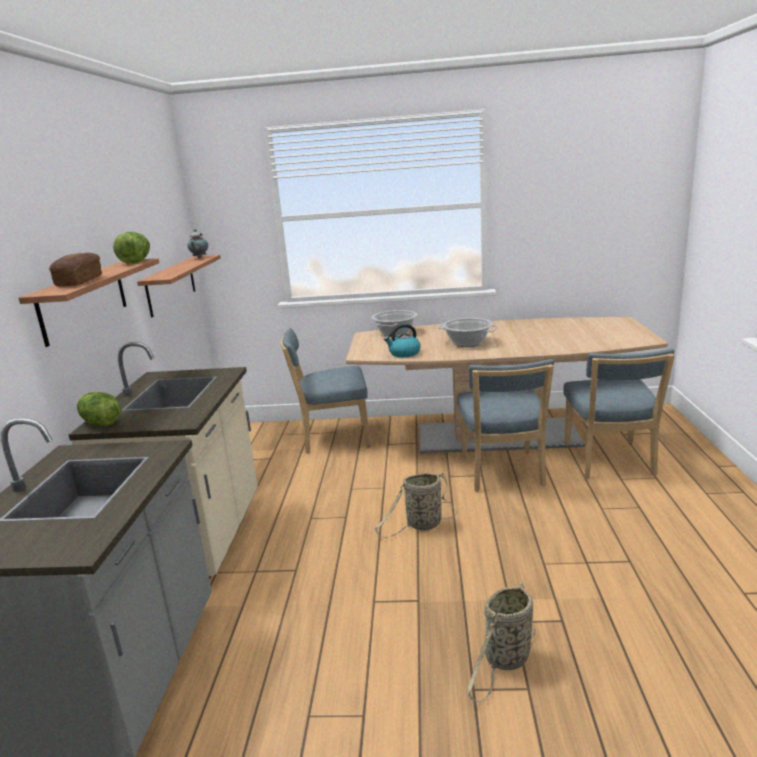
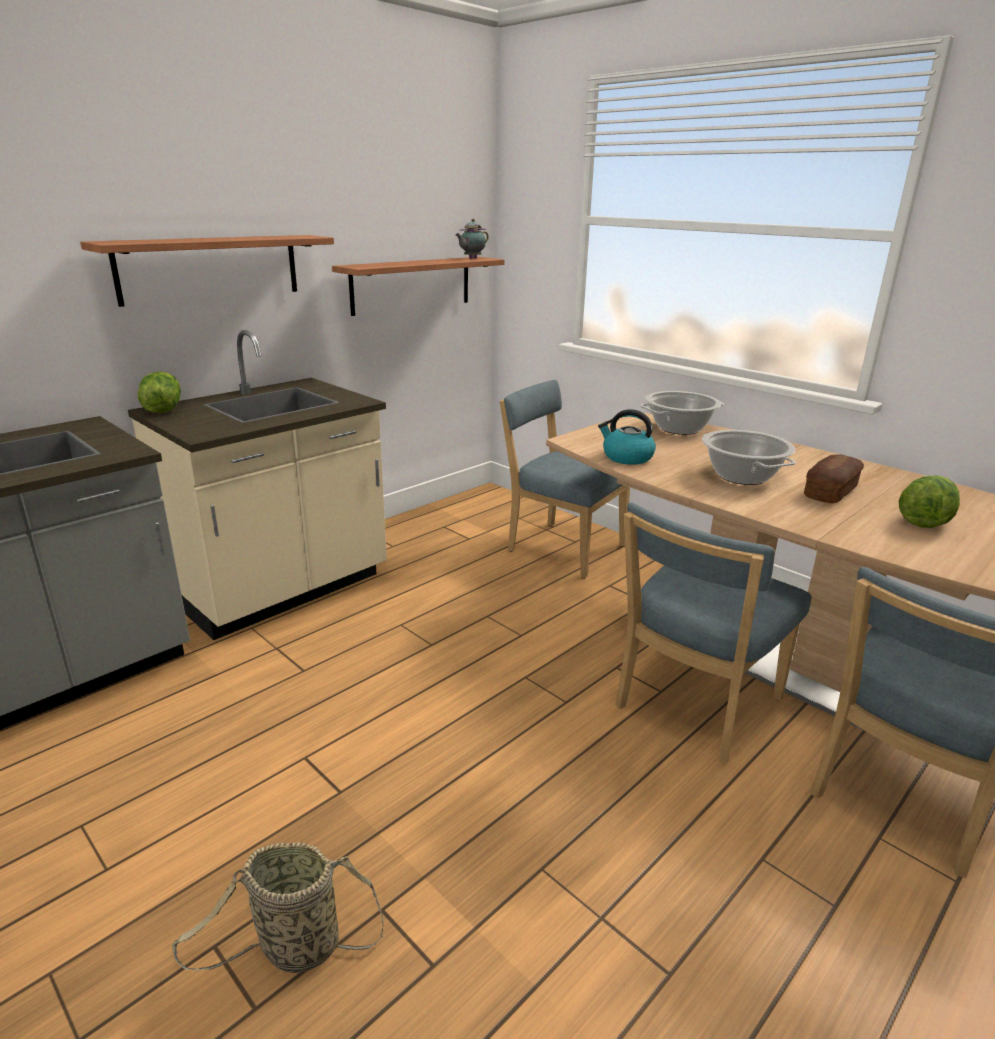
camera: 40 degrees right, 5 degrees up
(80, 281) = (170, 240): bread -> bread (830, 492)
(137, 262) = (301, 236): lettuce -> lettuce (924, 520)
(422, 525) = (486, 707): basket -> none

